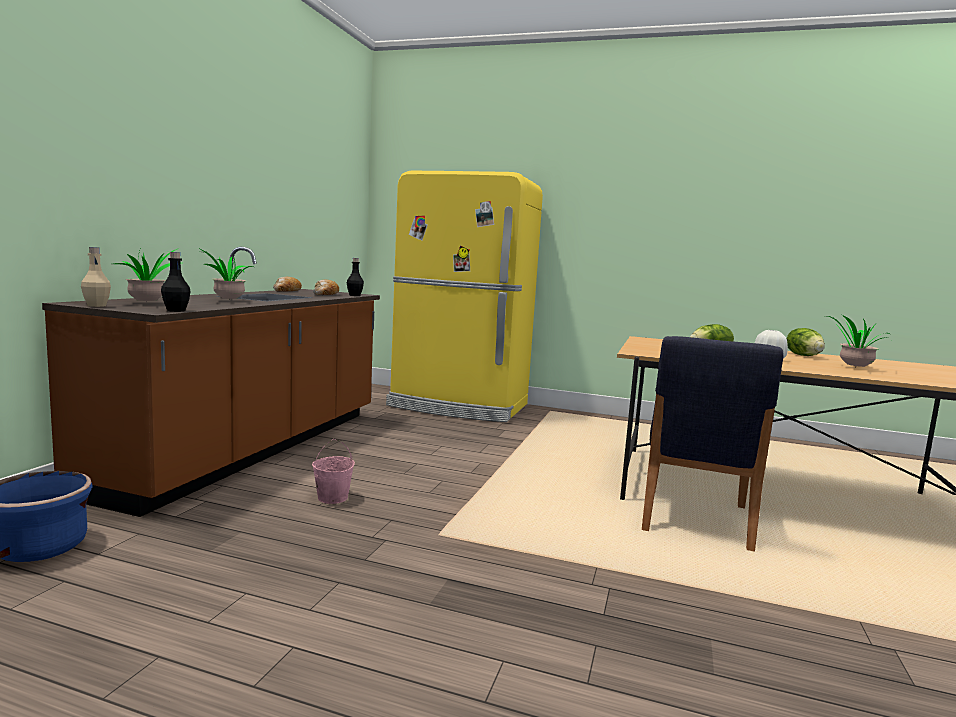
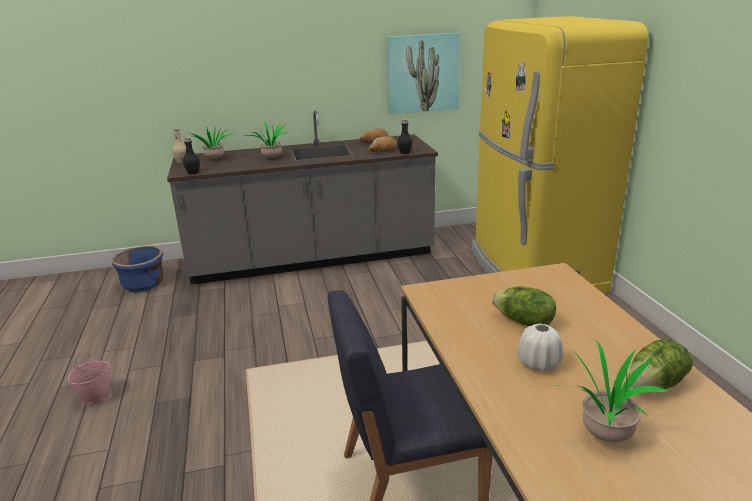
camera: 60 degrees right, 15 degrees up
(251, 448) = (312, 259): brown counter -> grey counter
(307, 221) = (423, 73): none -> picture
(332, 497) = (267, 314): pink bucket -> pink bucket (97, 397)

